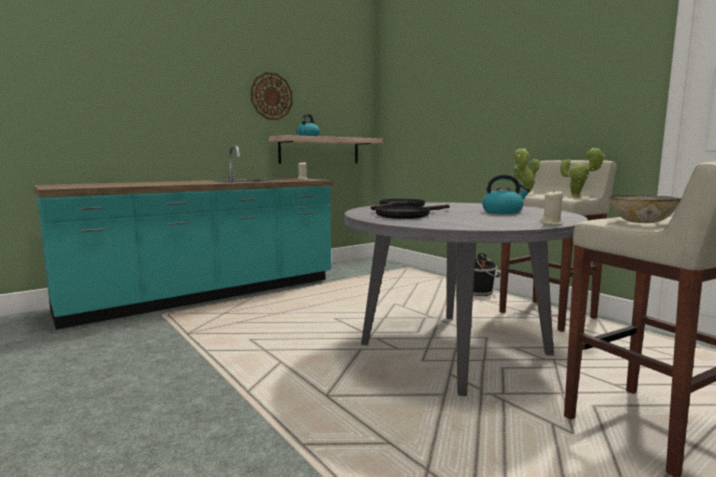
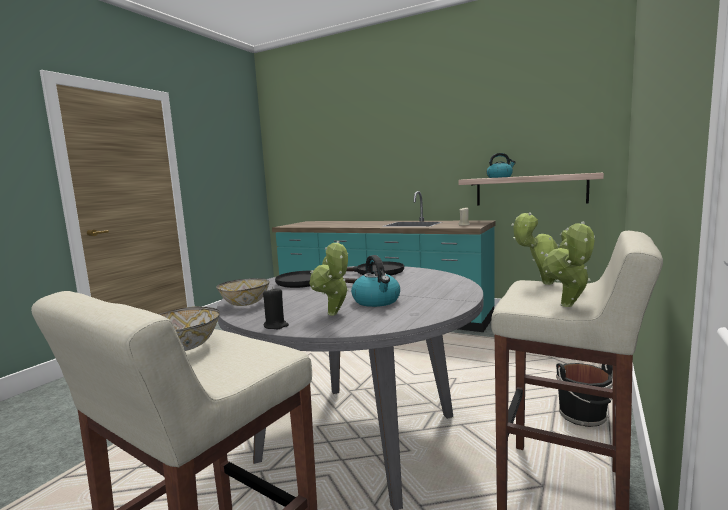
camera: 65 degrees right, 0 degrees up
(271, 96) = (471, 139): wall clock -> none
(466, 225) = (245, 304): none -> bowl
(531, 217) = (334, 315): none -> potted plant
(551, 224) = (276, 326): beige candle -> black candle

